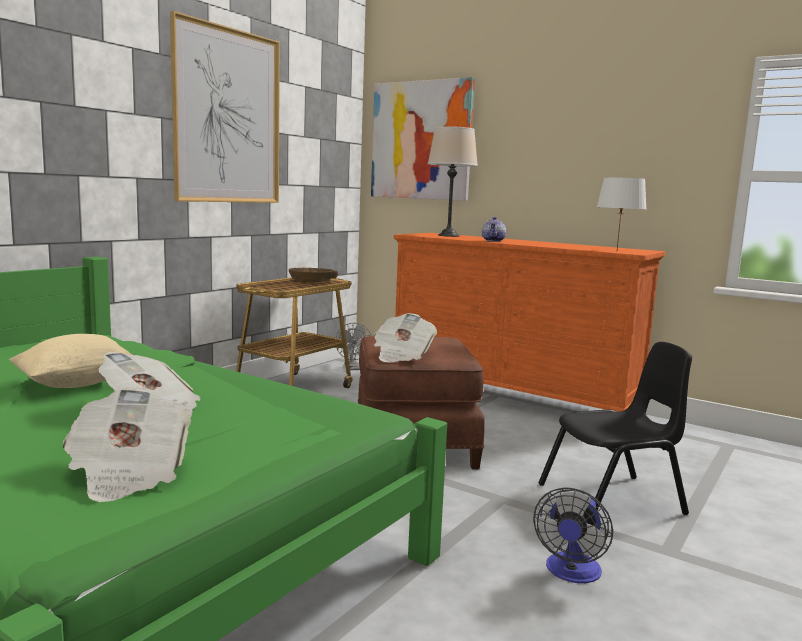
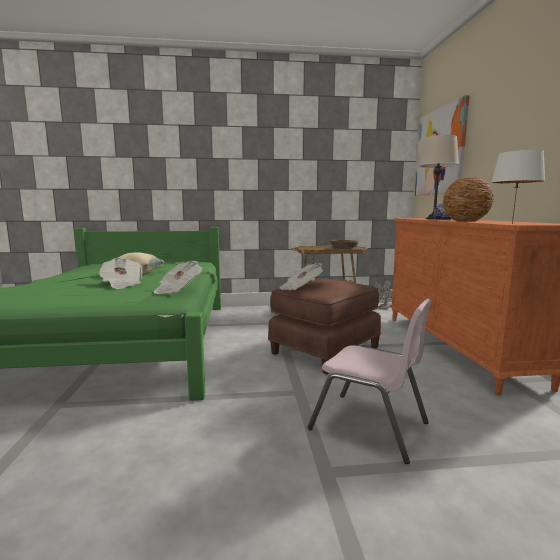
camera: 50 degrees right, 0 degrees up
(128, 474) = (45, 297): newspaper -> newspaper (178, 290)
(228, 117) = (300, 154): picture -> none
(535, 244) = (465, 221): none -> vase
(571, 573) = (237, 442): fan -> none
(612, 500) = (369, 426): black chair -> pink chair

